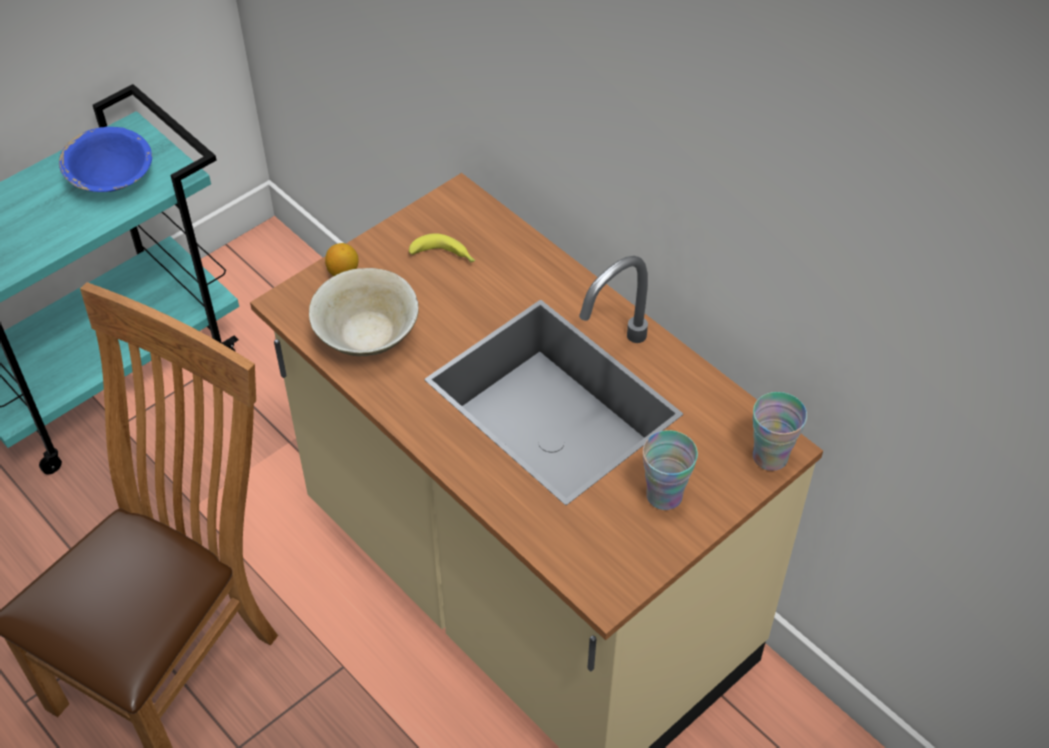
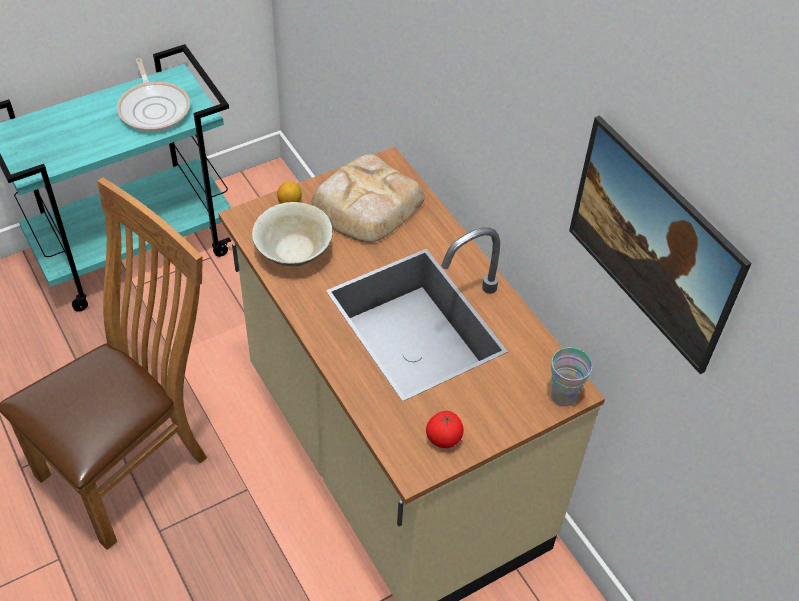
camera: 10 degrees right, 0 degrees up
(111, 178) = (154, 108): blue bowl -> frying pan
(444, 256) = (365, 205): banana -> bread
(633, 545) = (443, 439): none -> tomato
(664, 495) = (476, 408): cup -> none
(863, 274) = (643, 271): none -> picture

